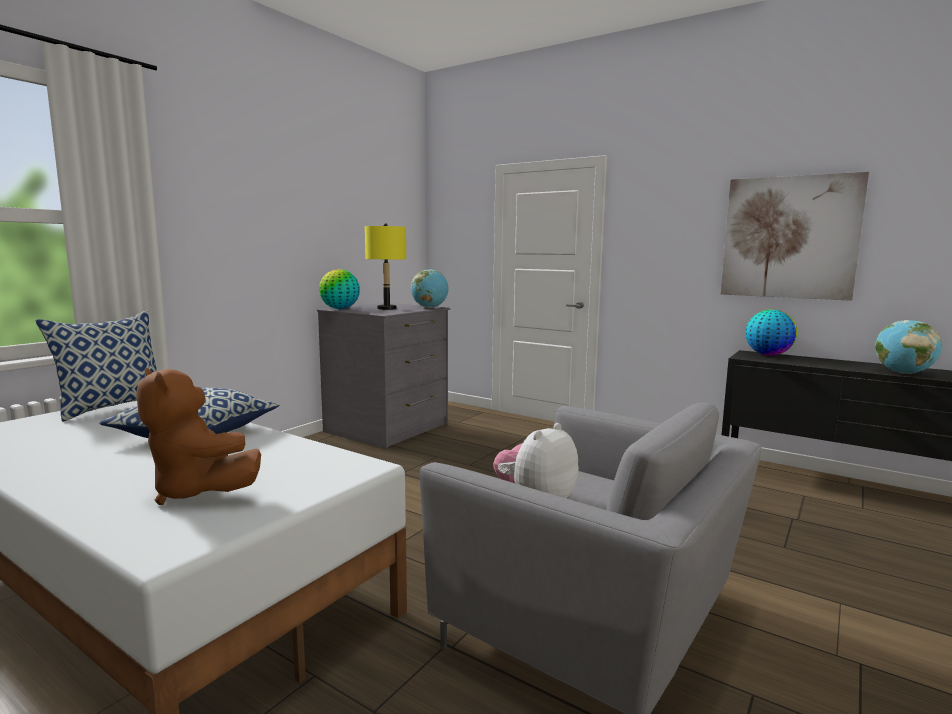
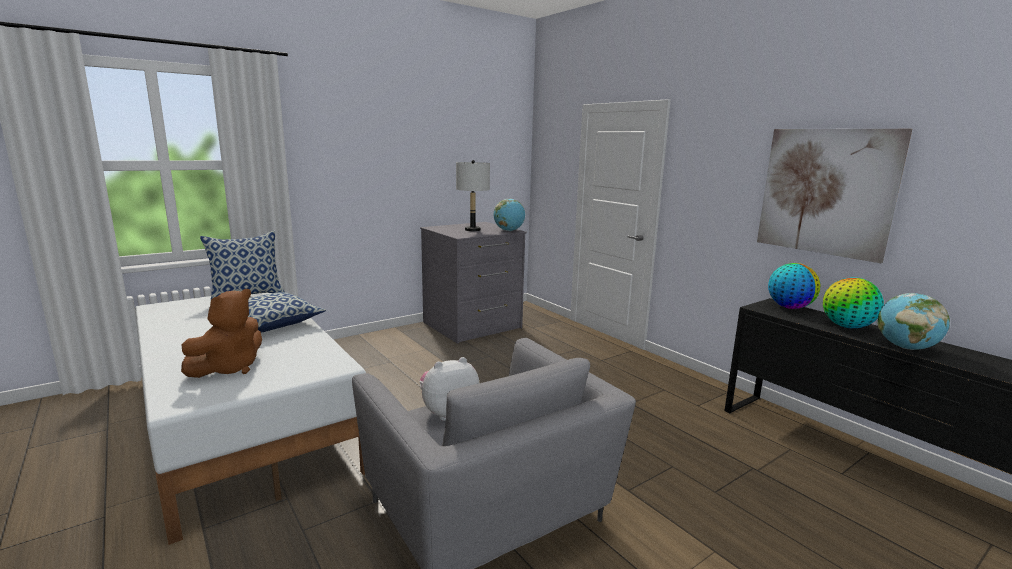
camera: 20 degrees right, 5 degrees up
(199, 491) = (229, 368): brown plush toy -> brown plush toy turned 120 degrees counterclockwise
(340, 309) = (437, 228): globe -> globe (847, 327)
(387, 308) = (472, 230): yellow table lamp -> grey table lamp

